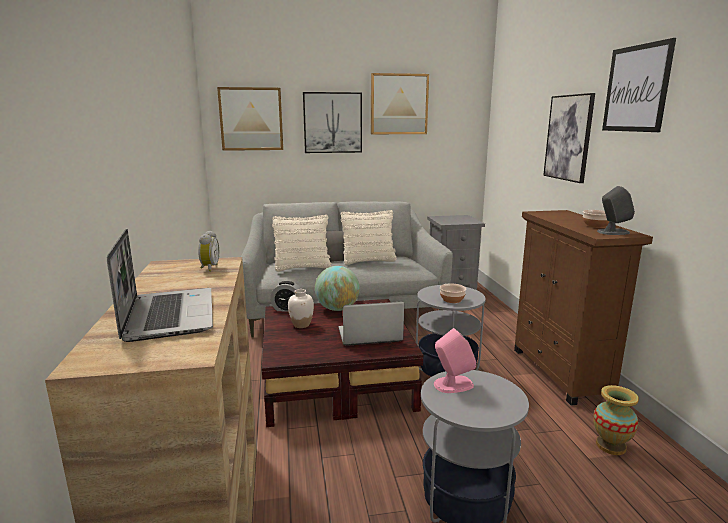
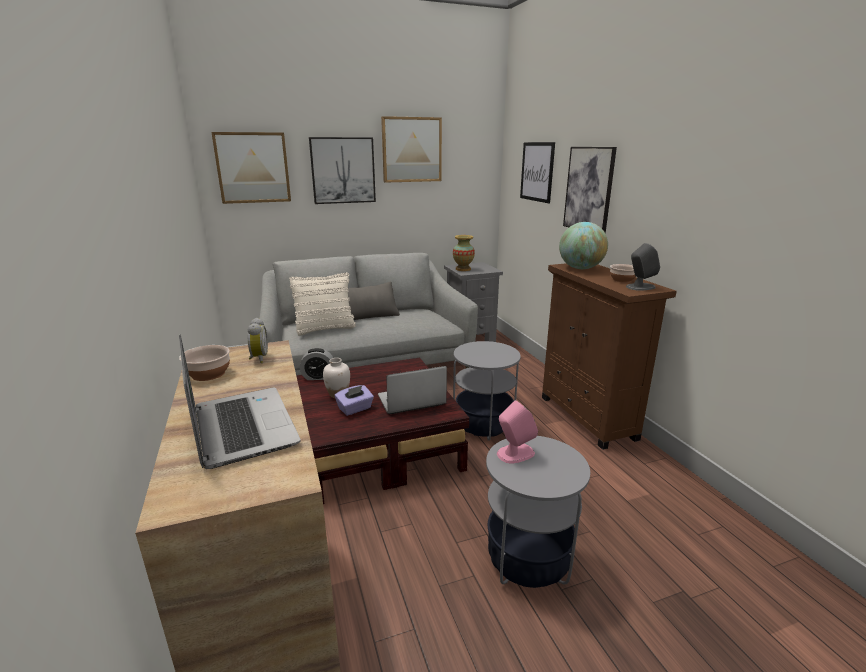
camera: 10 degrees left, 5 degrees up
(314, 338) = (355, 409): none -> purple tissue box
(337, 309) = (371, 373): globe -> globe (580, 268)
(368, 261) = (392, 317): beige pillow -> none
(452, 300) = (489, 358): bowl -> bowl (208, 374)
(611, 446) = (643, 486): vase -> vase (463, 269)
(636, 88) = (659, 146): picture -> picture (537, 172)

